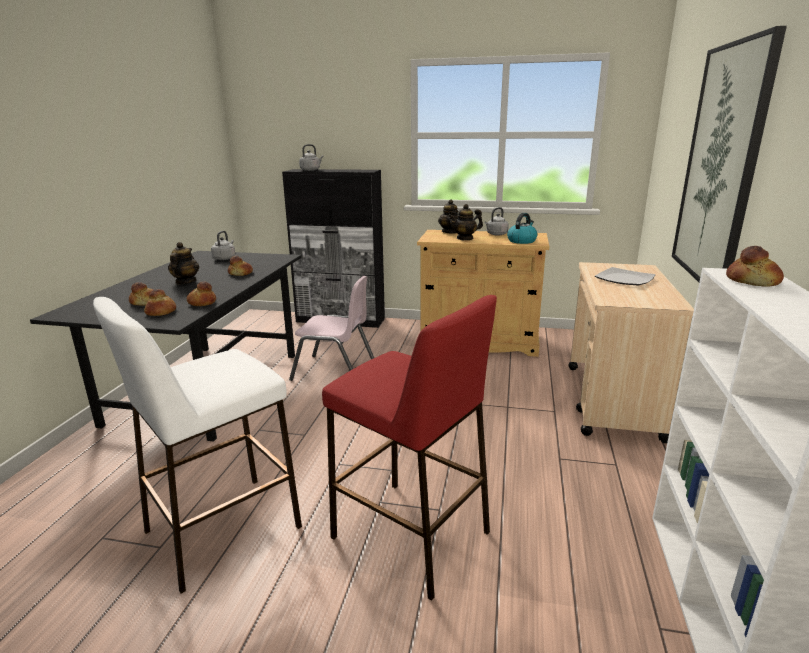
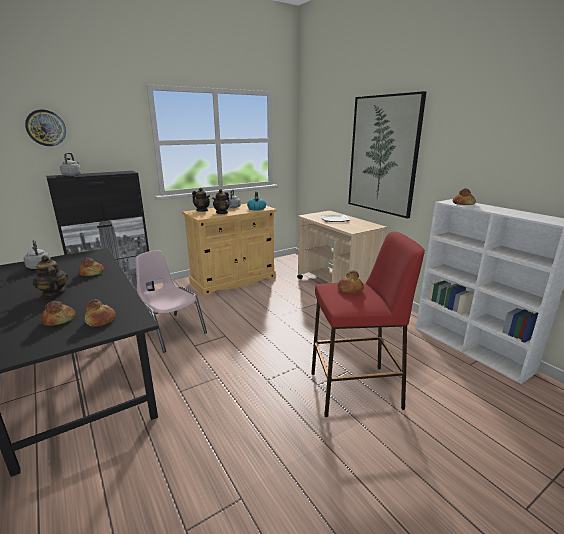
camera: 45 degrees left, 0 degrees up
(201, 303) = (120, 302): bread -> bread (350, 289)
(222, 529) = (262, 458): white stool -> none
(299, 117) = (46, 128): none -> wall clock
(334, 371) = (171, 331): pink chair -> pink chair turned 105 degrees counterclockwise

